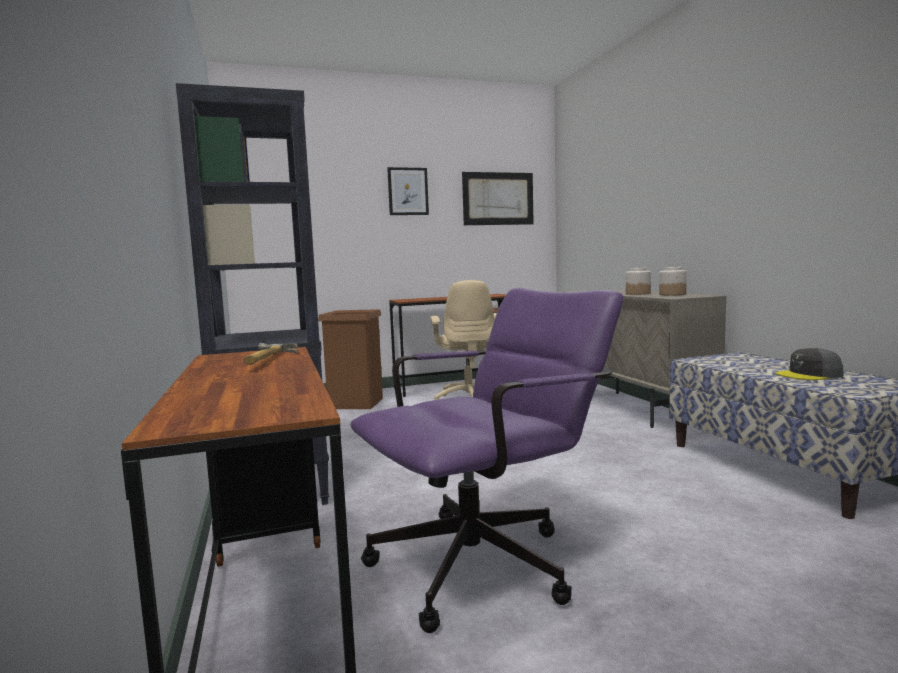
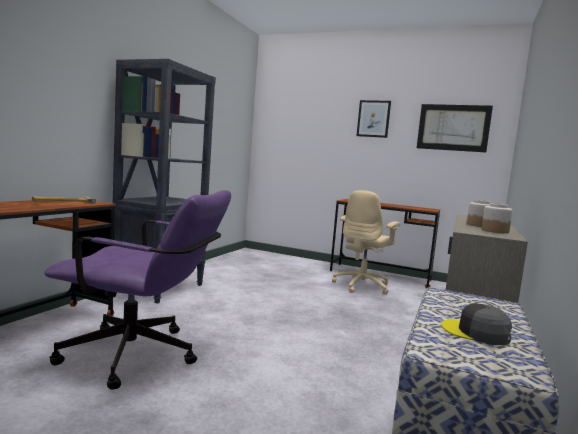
camera: 40 degrees right, 0 degrees up
(355, 403) = (295, 265): brown trash can -> none

